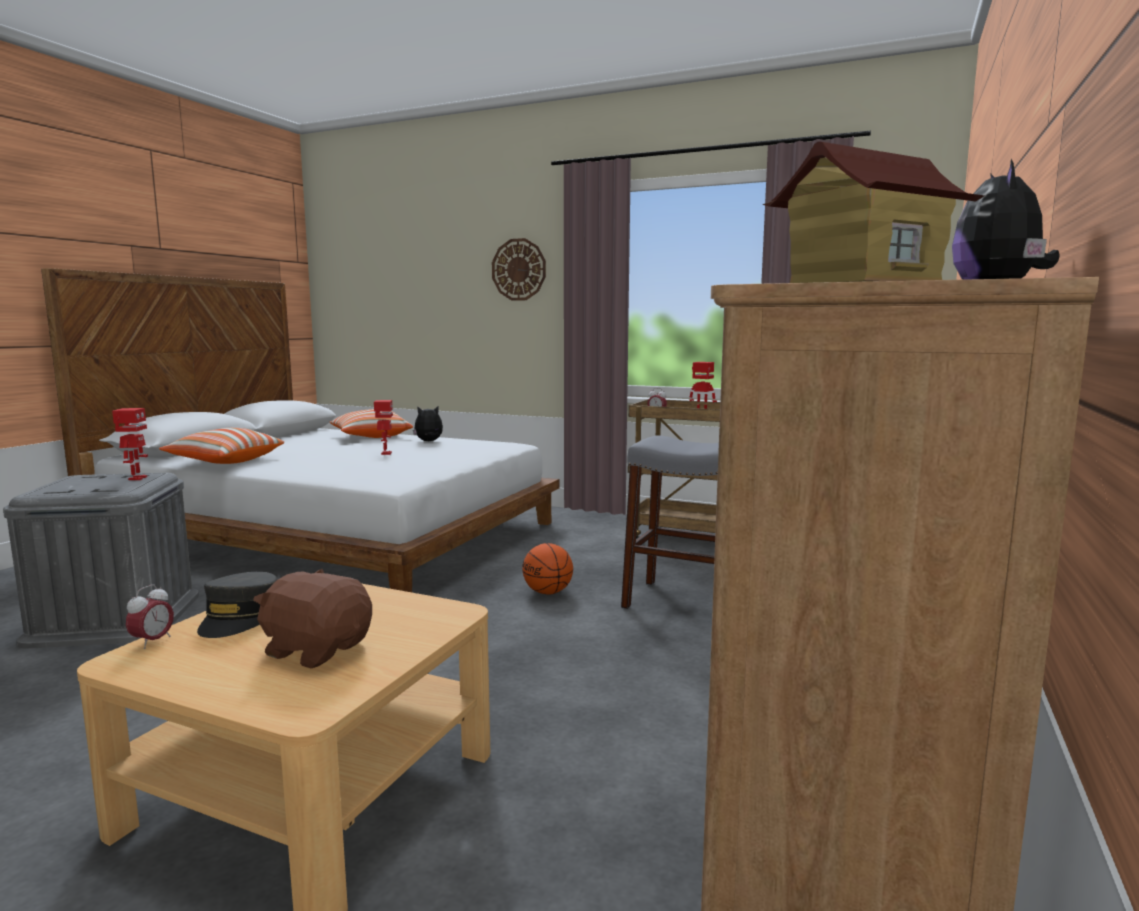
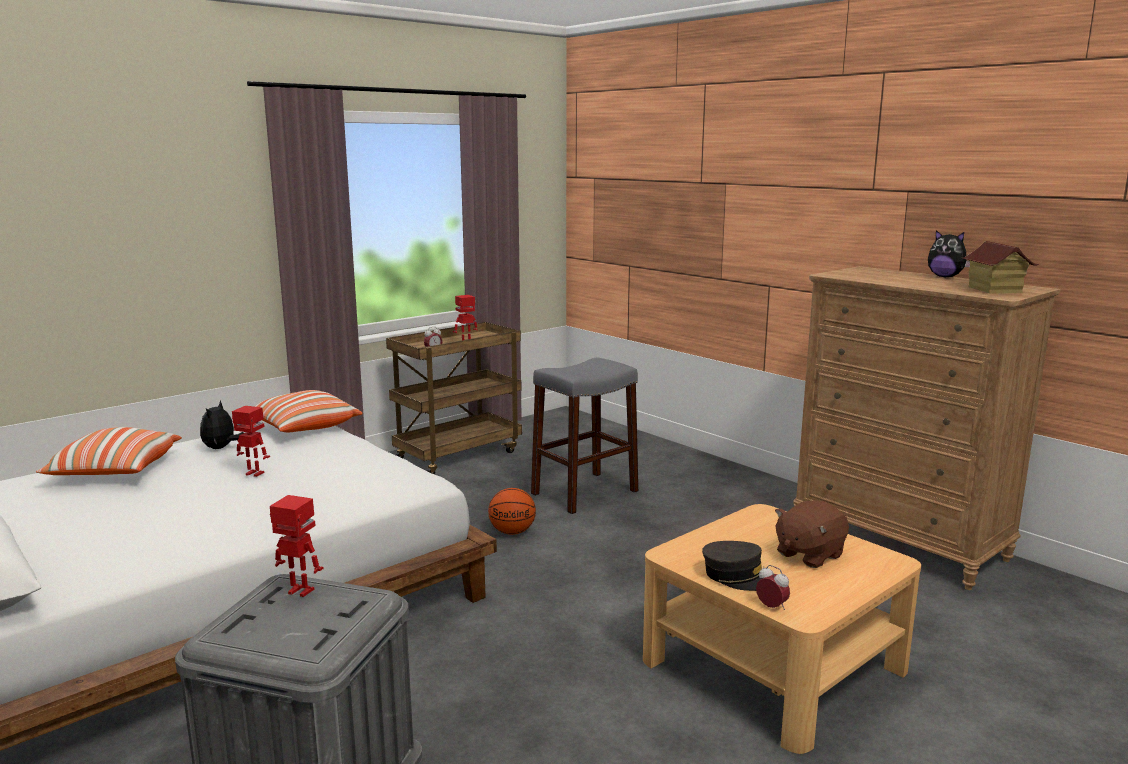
camera: 65 degrees left, 5 degrees up
(224, 461) = (137, 561): pillow -> pillow (303, 428)
(519, 269) = (196, 208): wall clock -> none

